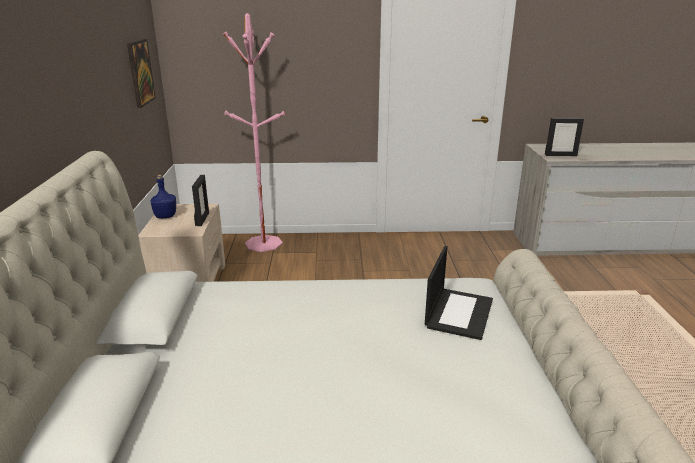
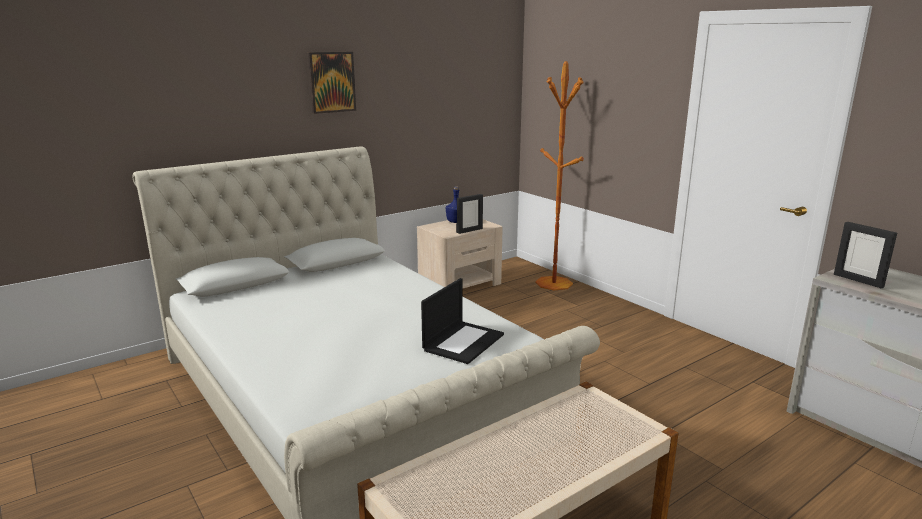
camera: 55 degrees right, 5 degrees down
(140, 72) = (476, 105): picture -> picture (332, 82)
(263, 243) = (554, 283): pink clothes rack -> orange clothes rack
(458, 312) = (463, 342): laptop -> laptop turned 45 degrees counterclockwise

